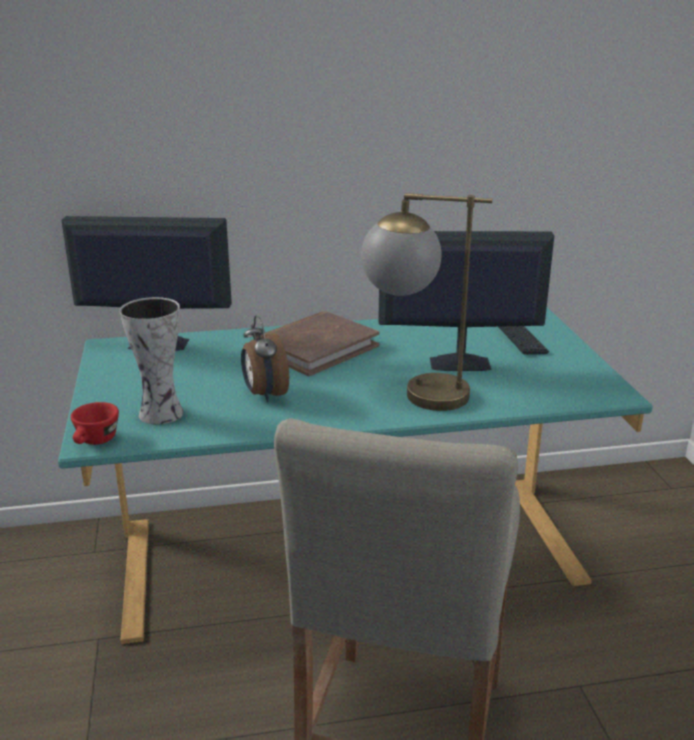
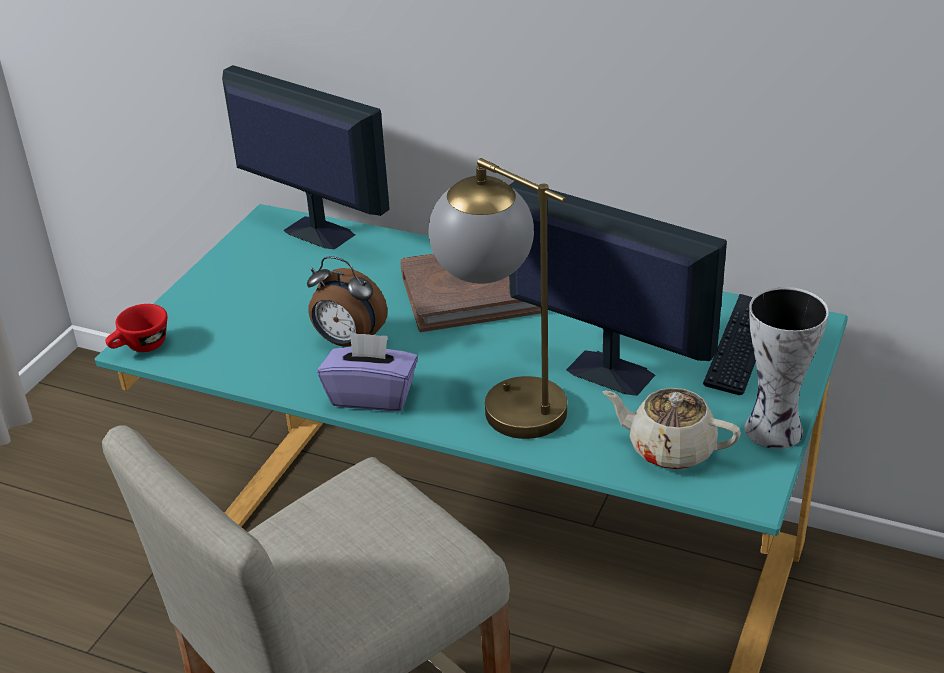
camera: 35 degrees right, 10 degrees up
(161, 414) = (227, 333): vase -> vase (773, 432)
(264, 394) = (348, 342): alarm clock -> alarm clock turned 75 degrees counterclockwise
(323, 417) = (372, 395): none -> purple tissue box
(546, 388) = (670, 448): none -> beige teapot

